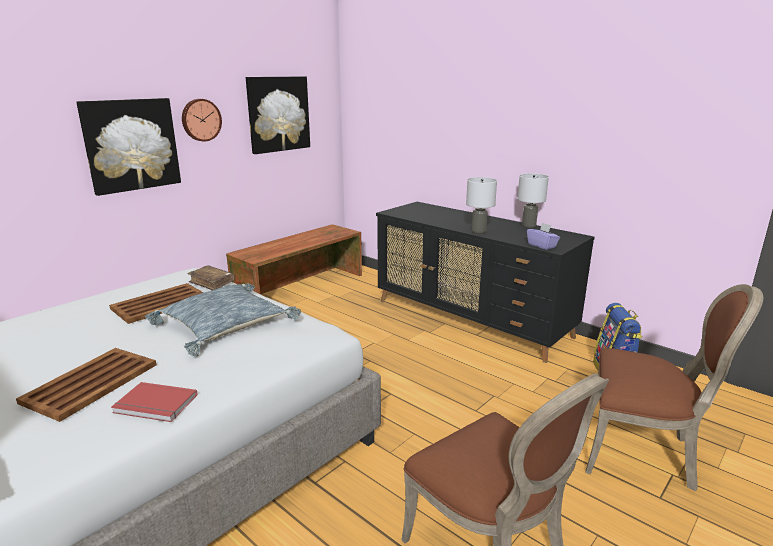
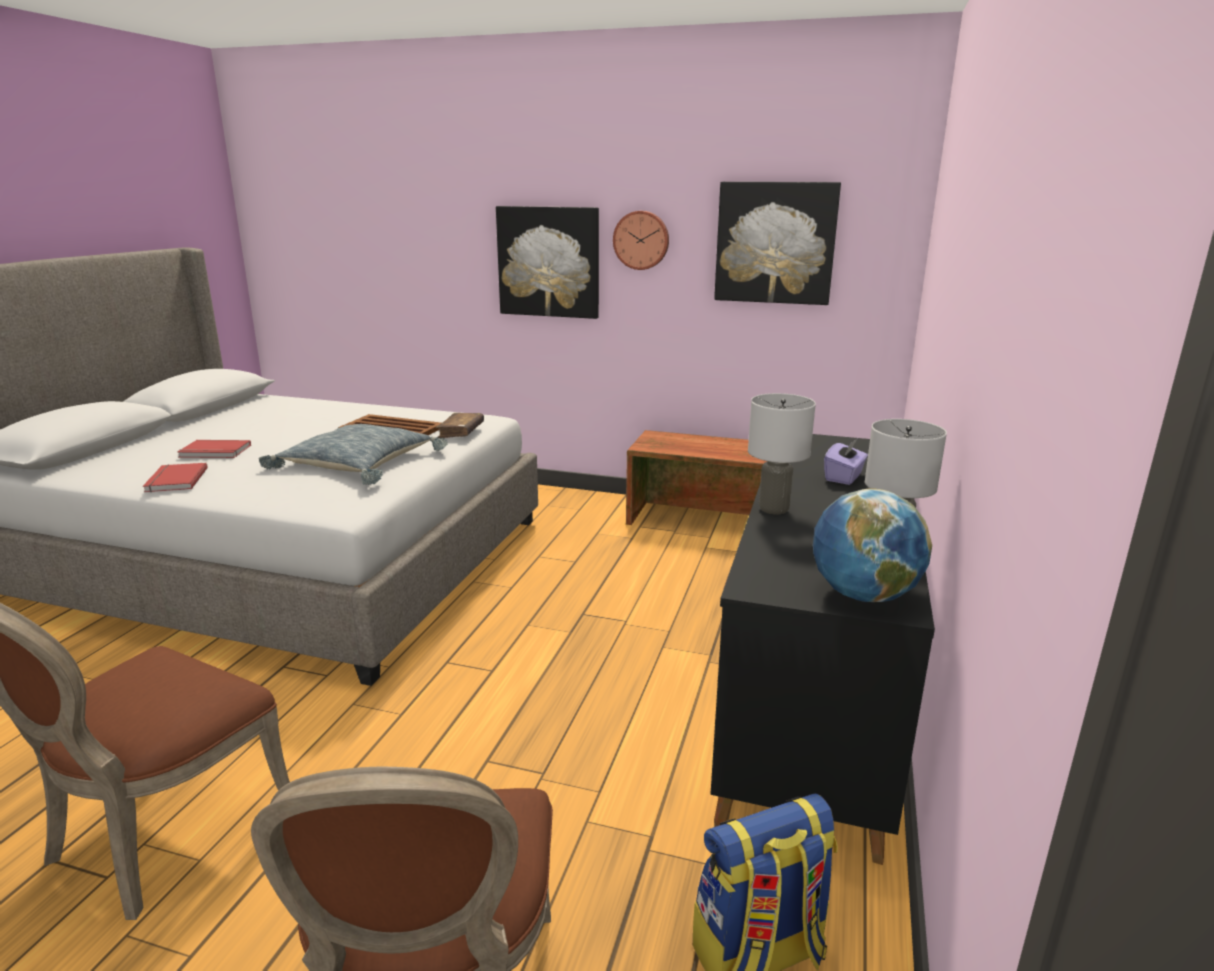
camera: 65 degrees right, 0 degrees up
(92, 382) = (215, 452): brown tray -> red book
(542, 245) = (762, 573): purple tissue box -> purple tissue box (844, 477)
(567, 238) = (863, 595): none -> globe

